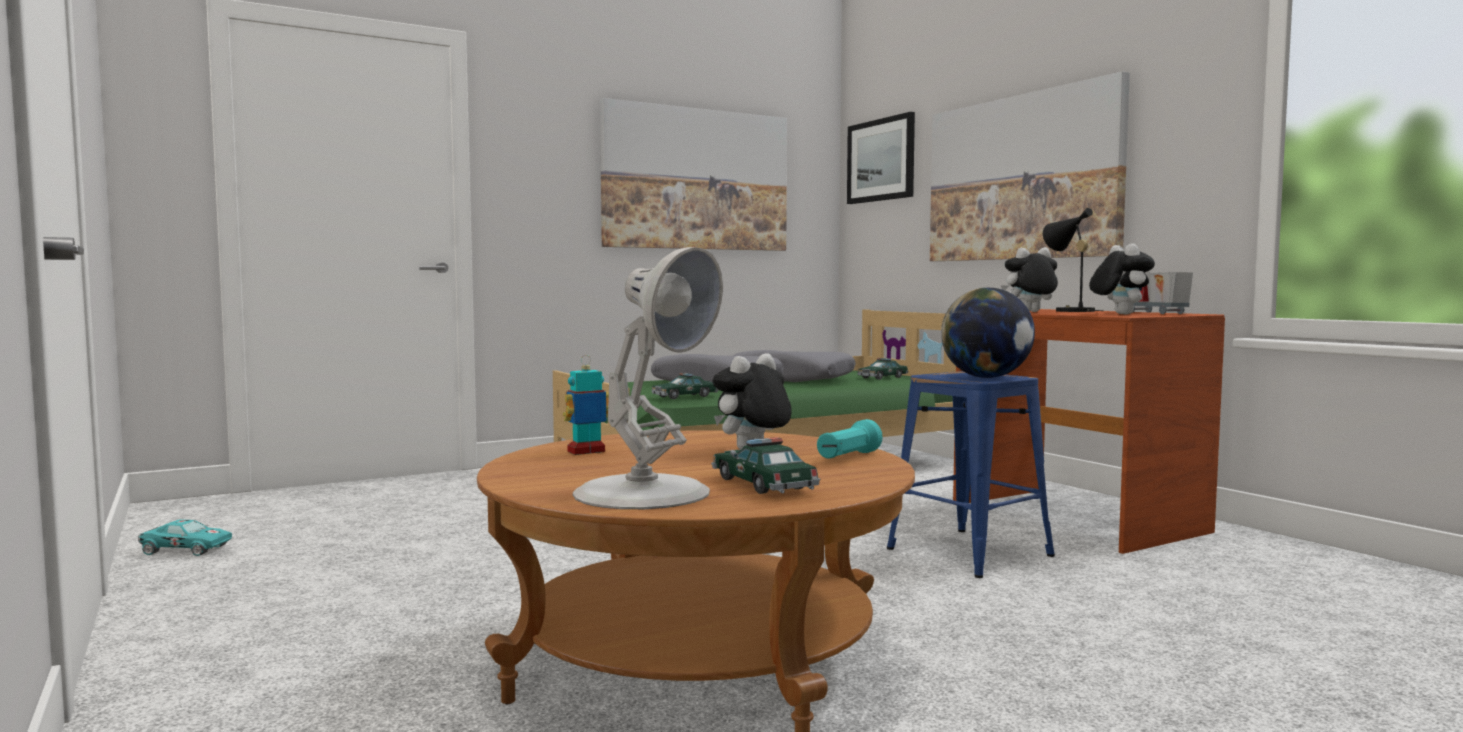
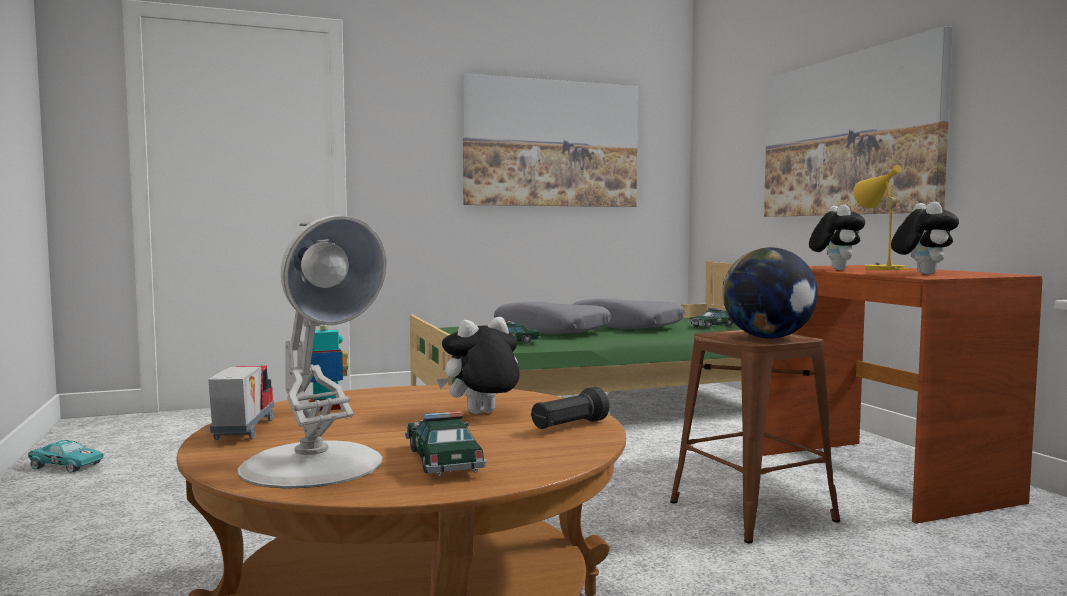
camera: 10 degrees right, 0 degrees up
(848, 457) = (569, 426): turquoise flashlight -> black flashlight
(881, 160) = (724, 122): picture -> none
(968, 552) = (750, 511): blue stool -> brown stool
(1030, 312) = (834, 269): plush toy -> plush toy turned 90 degrees clockwise
(1070, 311) = (879, 268): black table lamp -> yellow table lamp
(1155, 313) = (964, 273): toy truck -> toy truck (241, 430)

